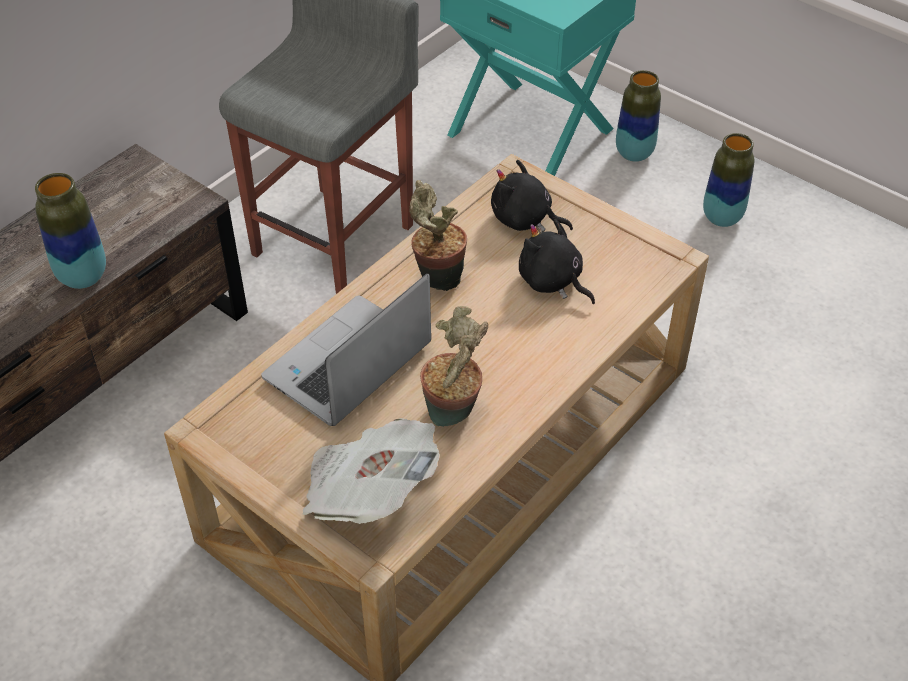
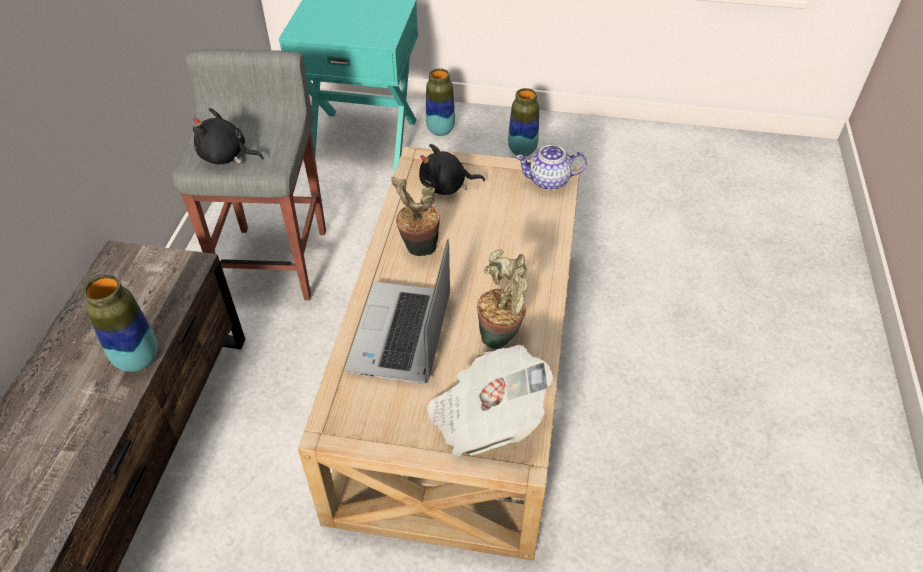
camera: 30 degrees left, 0 degrees up
(552, 281) = (496, 219): black plush toy -> black plush toy (226, 156)
(653, 260) = (549, 181): none -> teapot

